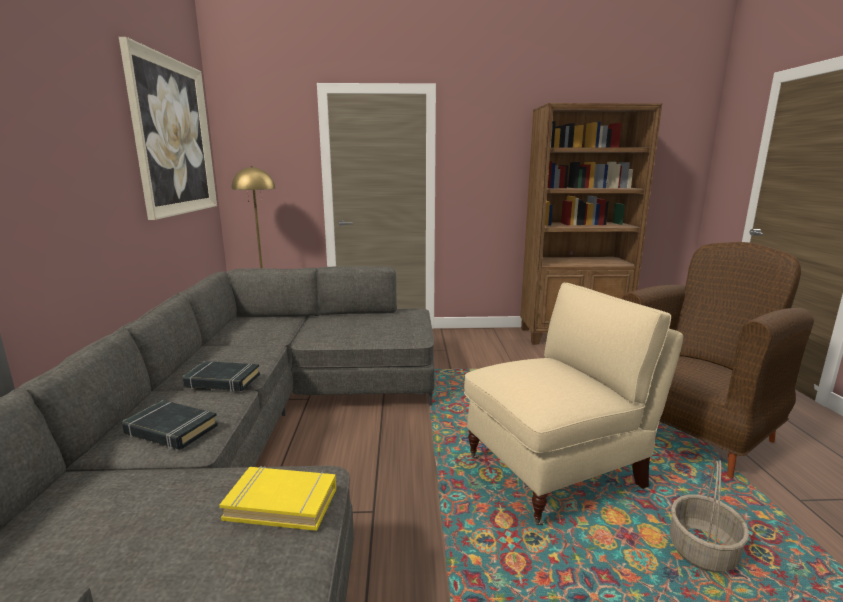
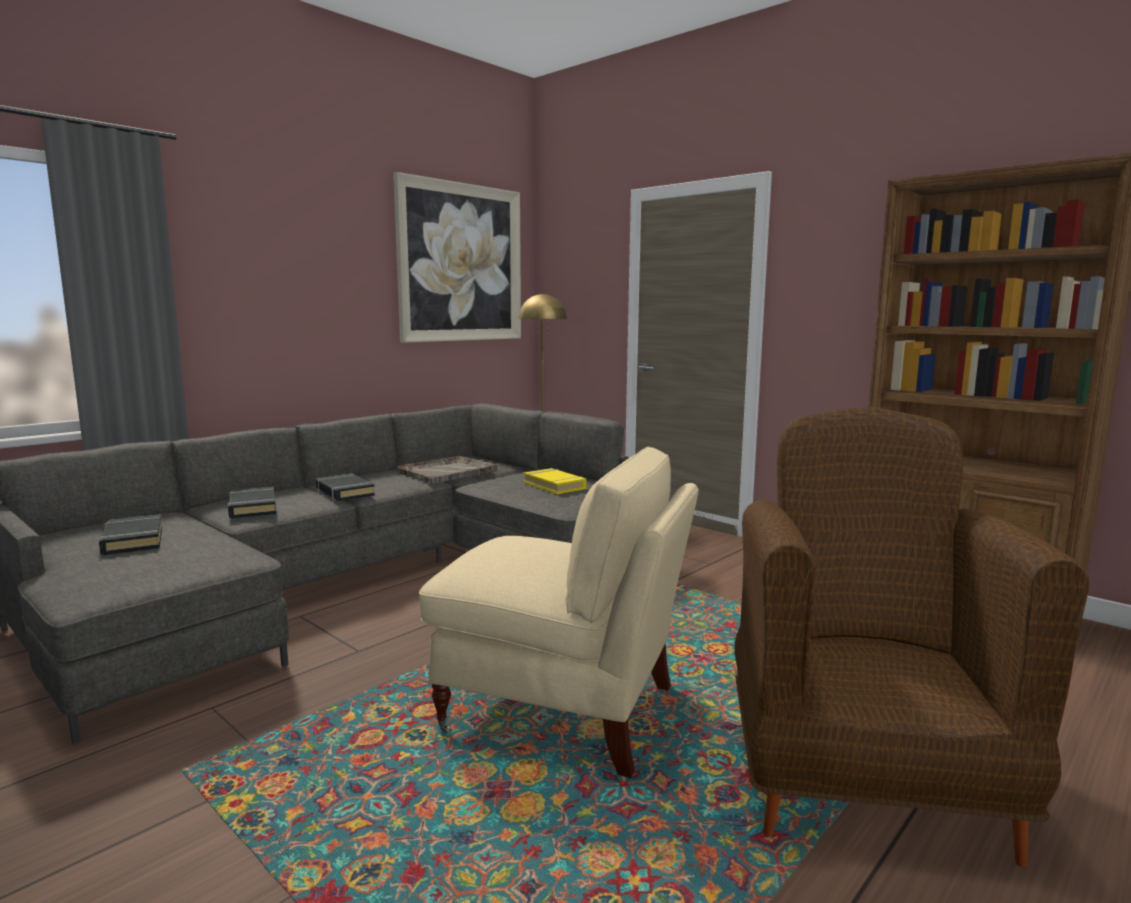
camera: 45 degrees right, 5 degrees down
(132, 528) = (132, 541): none -> black book
(260, 335) = (448, 471): none -> grey tray
(282, 503) = (197, 560): yellow book -> yellow book (555, 486)
(693, 431) = (864, 780): brown armchair -> brown armchair turned 90 degrees counterclockwise
(703, 551) = (545, 855): basket -> none

